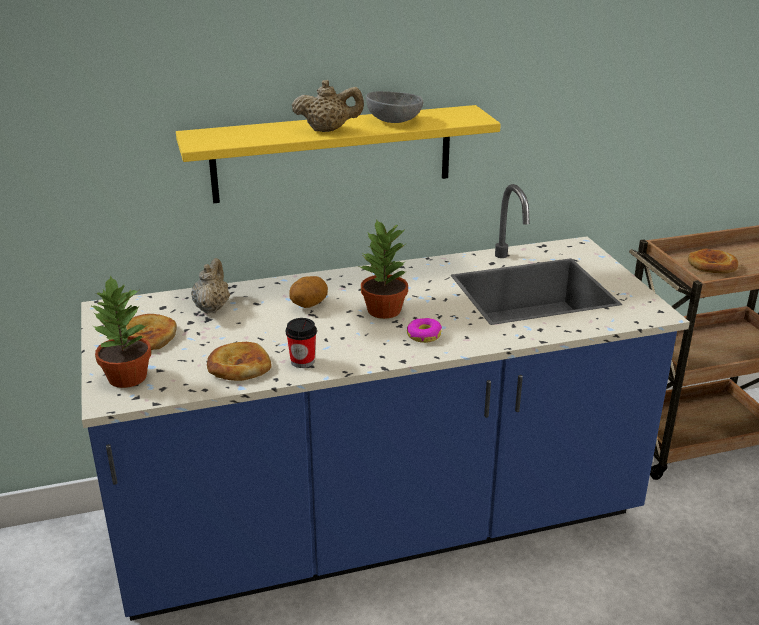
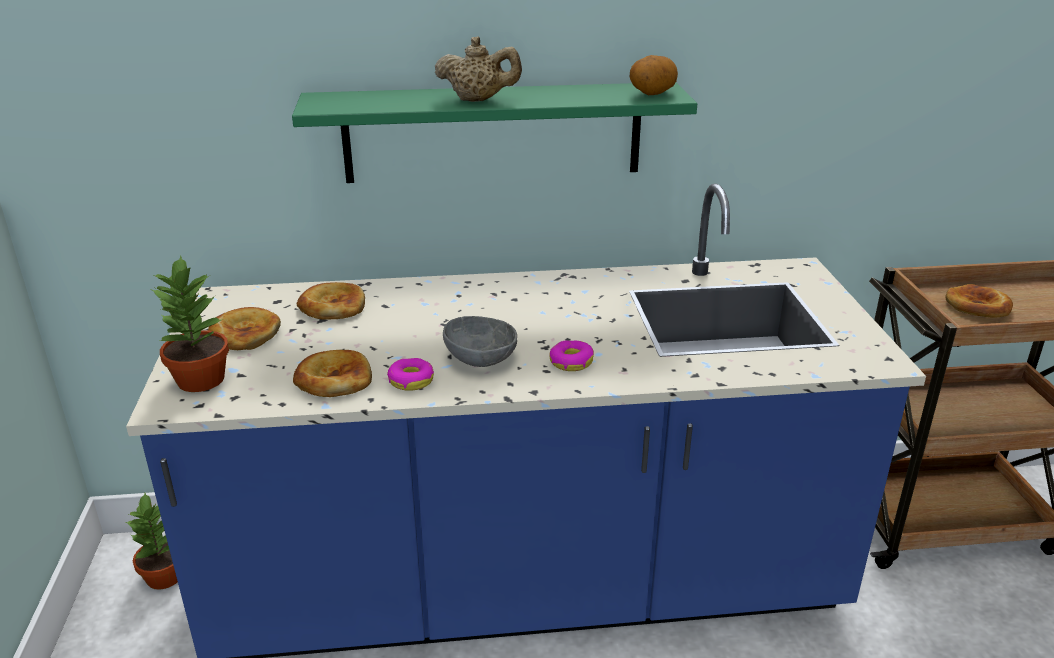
camera: 10 degrees right, 0 degrees up
(212, 307) = (332, 306): beige teapot -> bread
(302, 361) = (411, 380): cup -> donut
(308, 305) = (445, 312): potato -> potato (651, 94)
(333, 154) = (493, 132): yellow shelf -> green shelf
(384, 311) = (533, 327): potted plant -> potted plant (164, 577)
(394, 120) = (564, 93): grey bowl -> grey bowl (481, 358)

